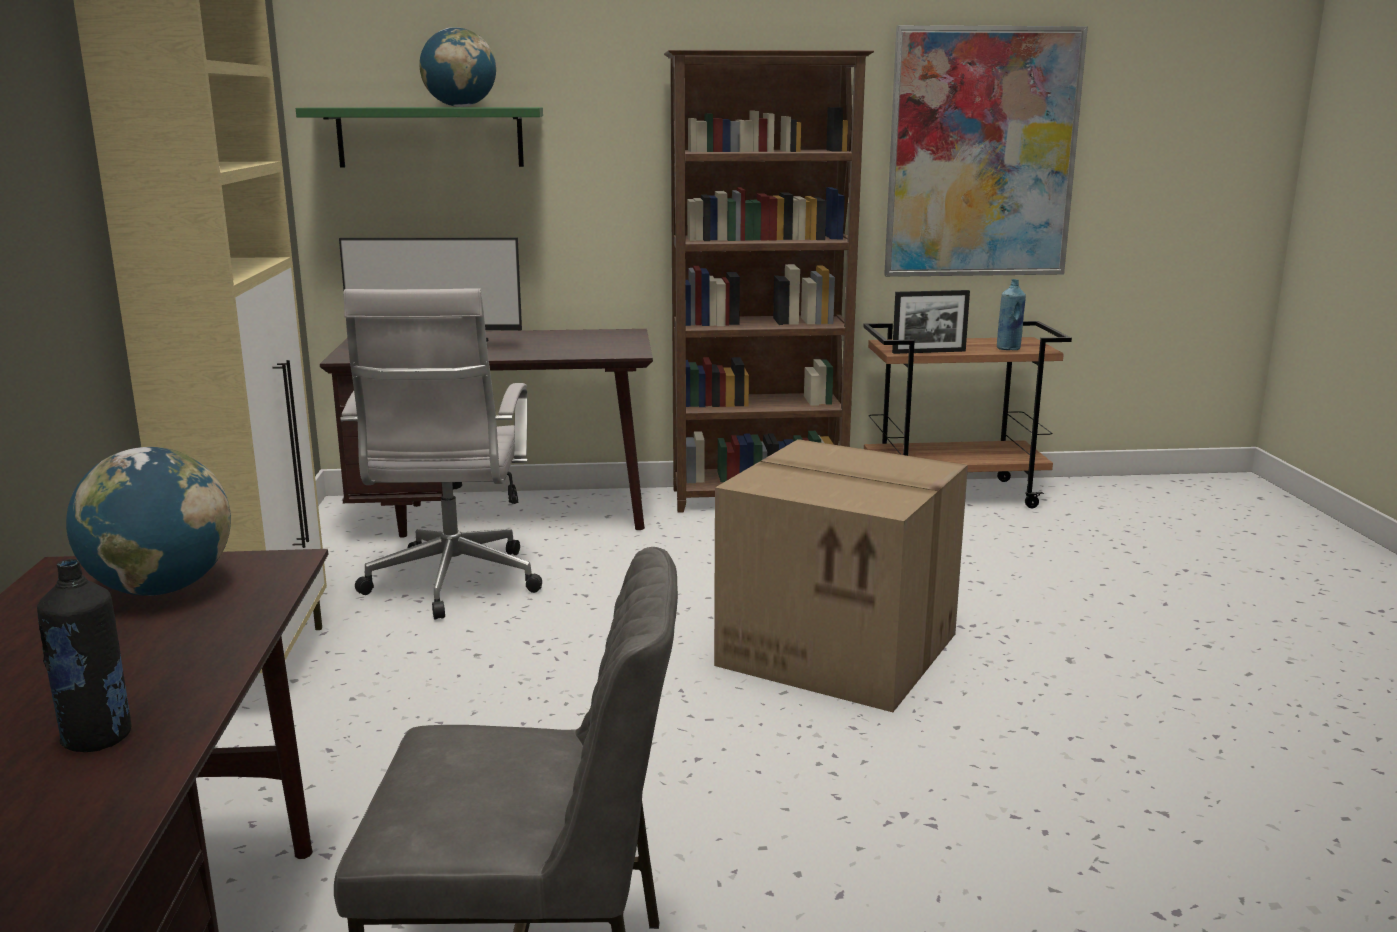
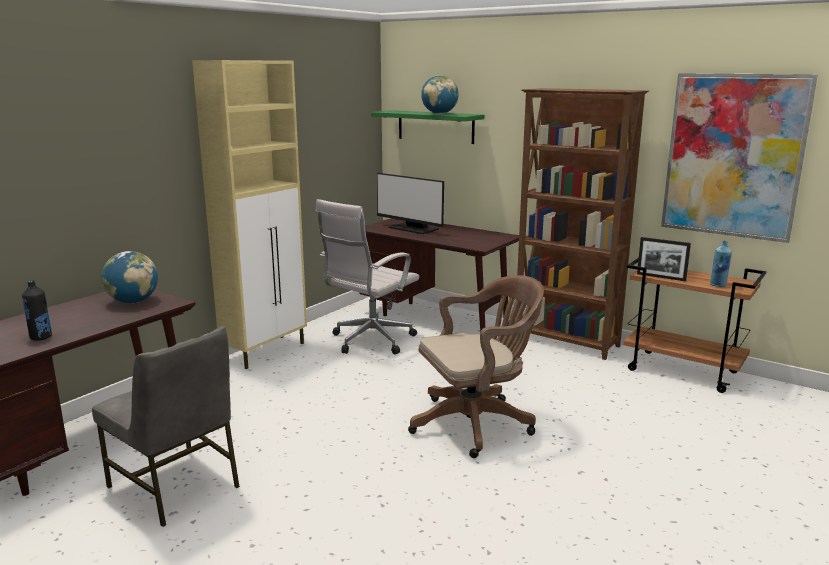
camera: 40 degrees right, 0 degrees up
(842, 649) = (477, 423): cardboard box -> brown office chair

